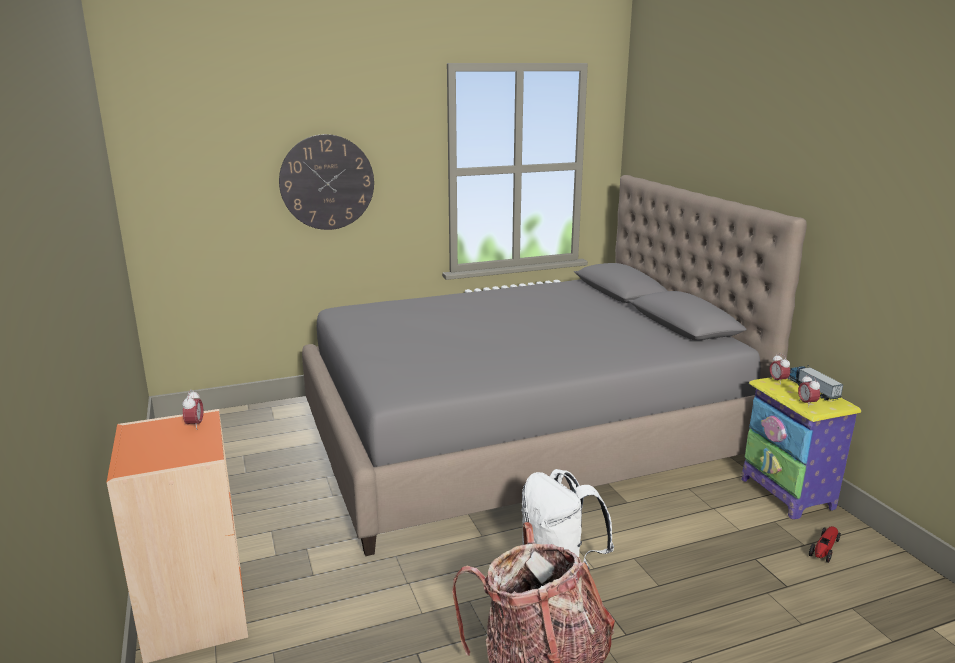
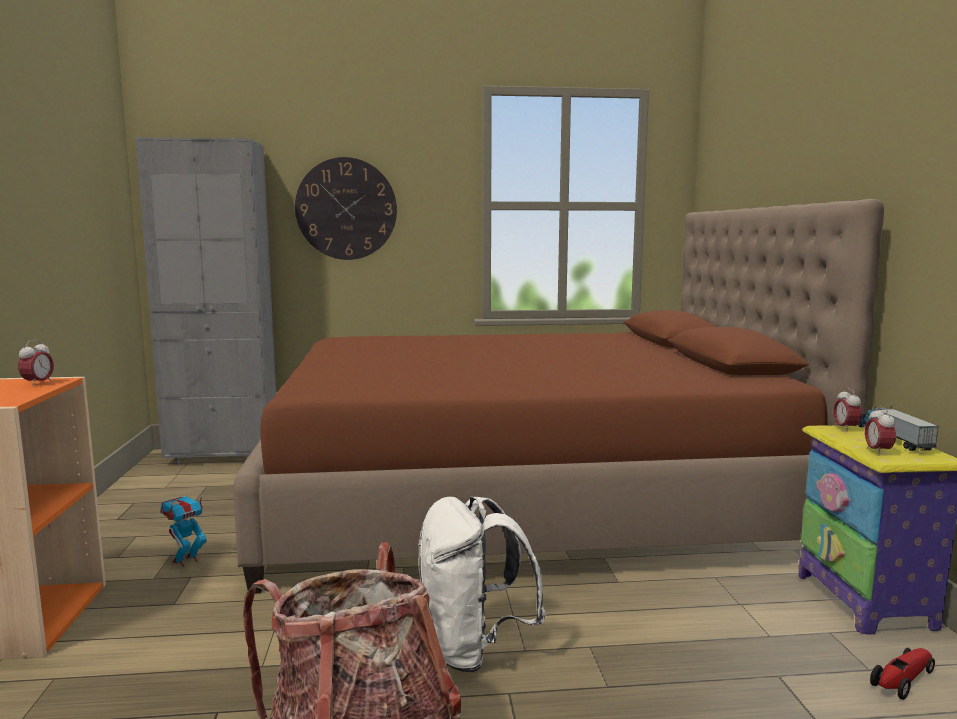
camera: 15 degrees right, 10 degrees down
(231, 419) = (223, 456): none -> grey cabinet
(290, 534) = (186, 561): none -> toy robot
(524, 436) = (526, 500): grey bed -> brown bed

